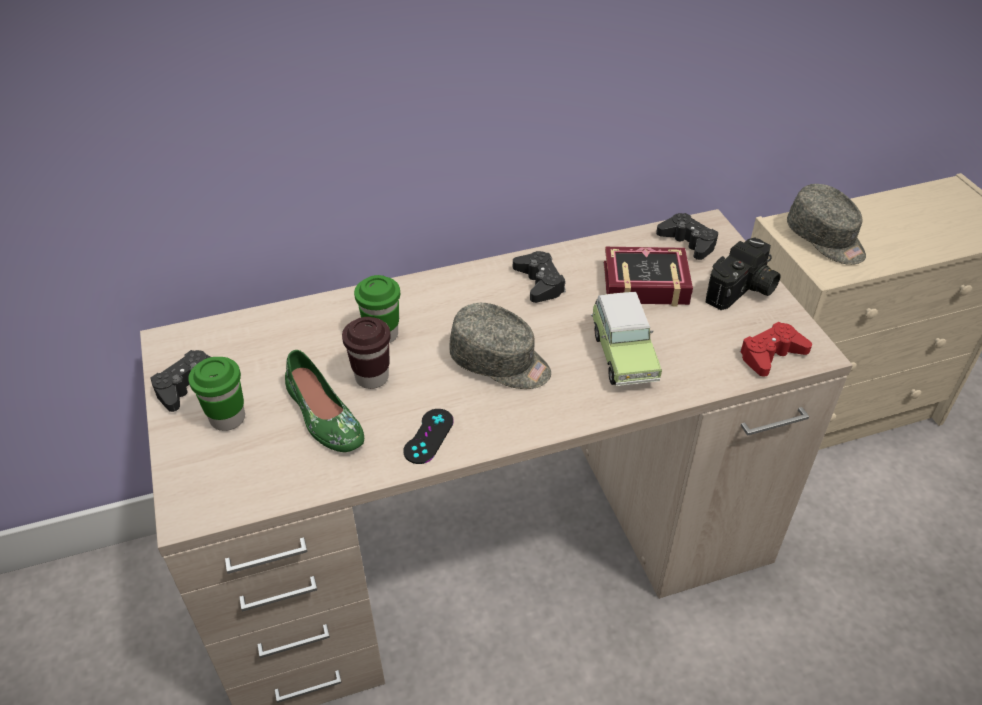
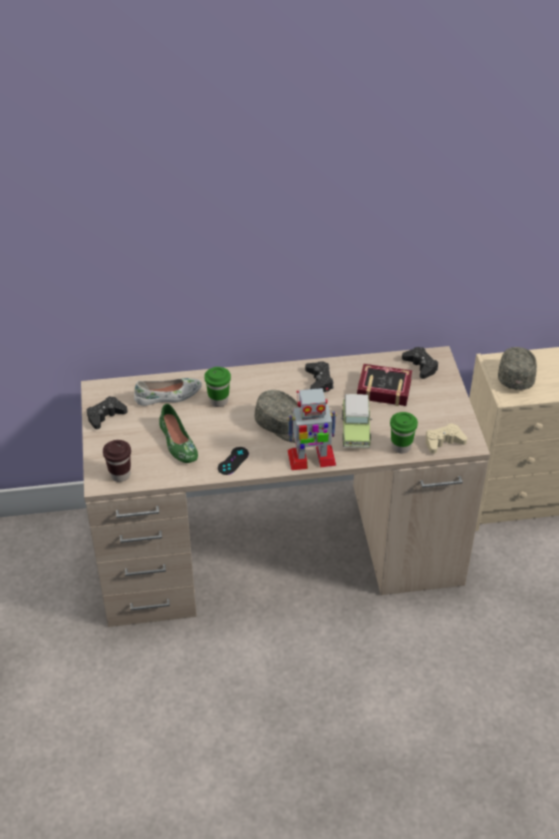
camera: 10 degrees right, 0 degrees up
(227, 418) = (125, 437): green cup -> green cup (401, 447)
(295, 337) = (168, 396): none -> white shoe
(372, 377) = (208, 425): brown cup -> brown cup (120, 475)
(563, 412) = (311, 458): none -> toy robot
(743, 291) = (442, 401): camera -> none
(771, 355) = (443, 442): red game controller -> beige game controller
(825, 239) = (515, 374): grey cap -> grey cap turned 150 degrees counterclockwise

